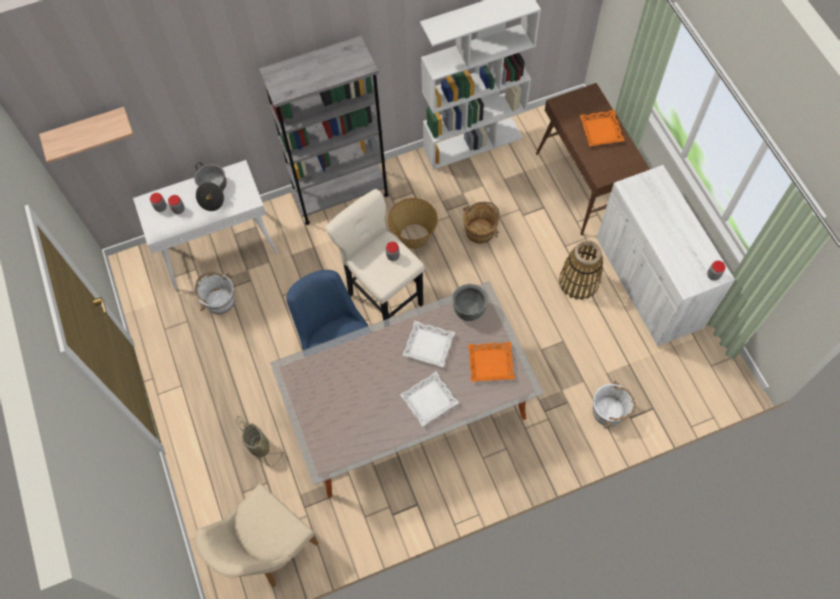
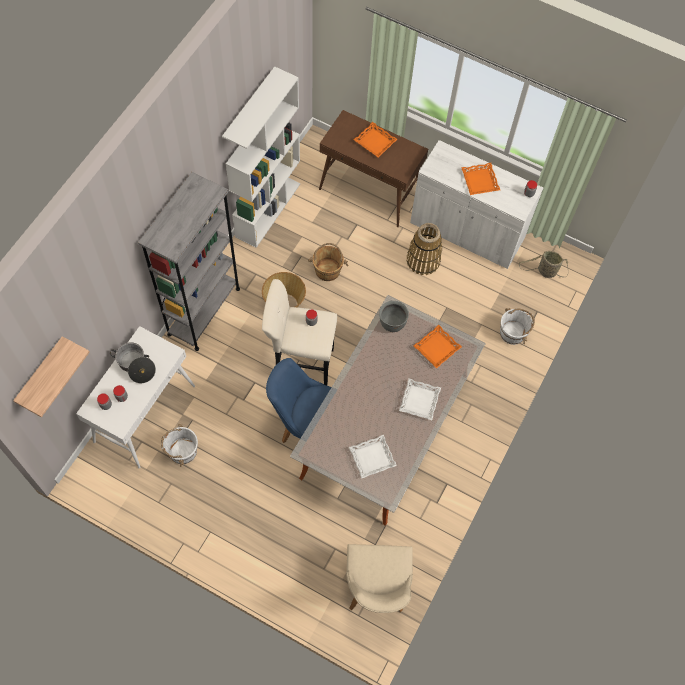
camera: 45 degrees left, 0 degrees up
(258, 445) = (305, 529): basket -> basket (545, 271)
(429, 345) = (387, 365): white tray -> white tray (372, 457)
(670, 230) = (479, 181): none -> orange tray

